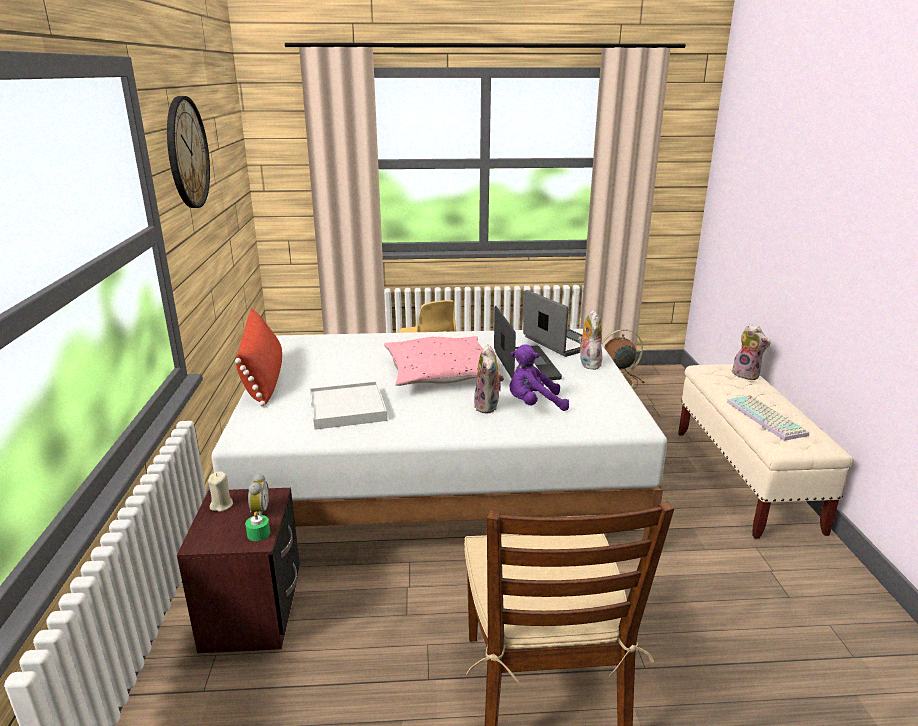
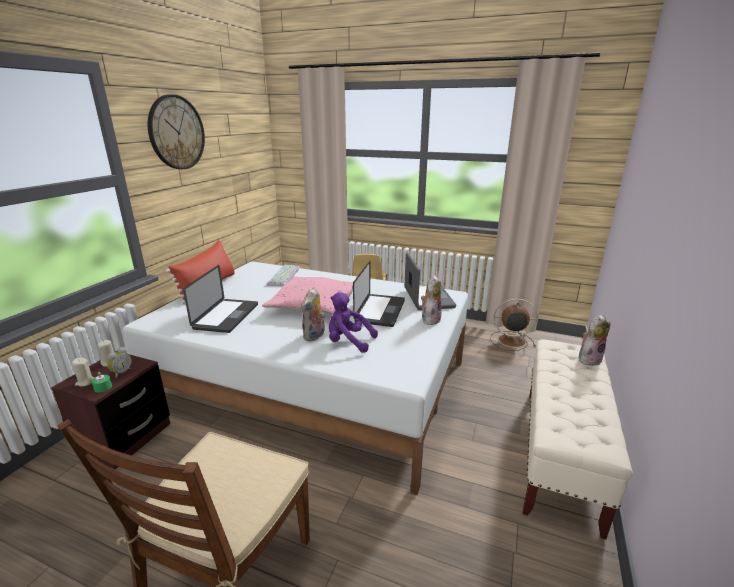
camera: 25 degrees right, 0 degrees up
(221, 535) = (85, 382): none -> beige candle
(347, 409) = (226, 316): white tray -> laptop
(747, 375) = (589, 359): plush toy -> plush toy turned 105 degrees counterclockwise
(768, 418) = (568, 405): keyboard -> keyboard (285, 276)

